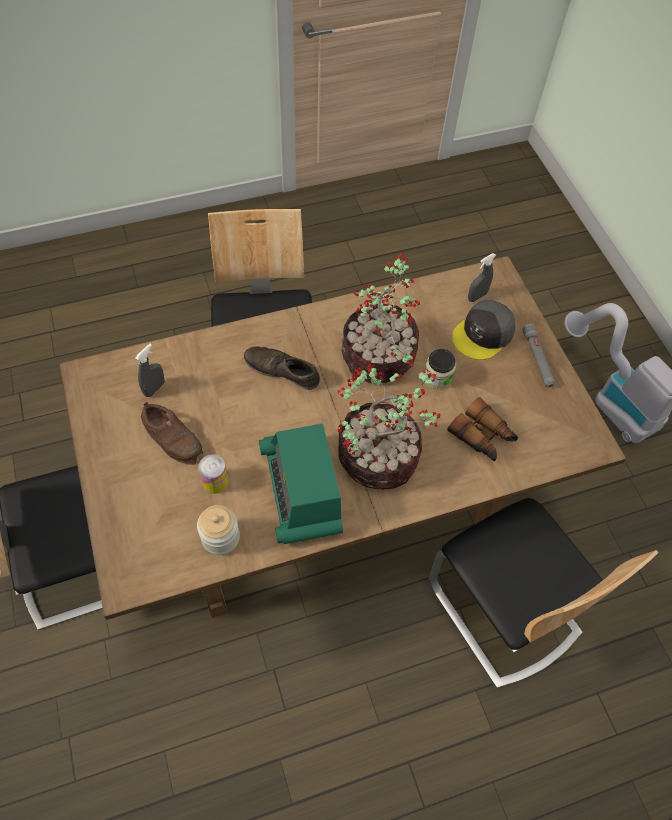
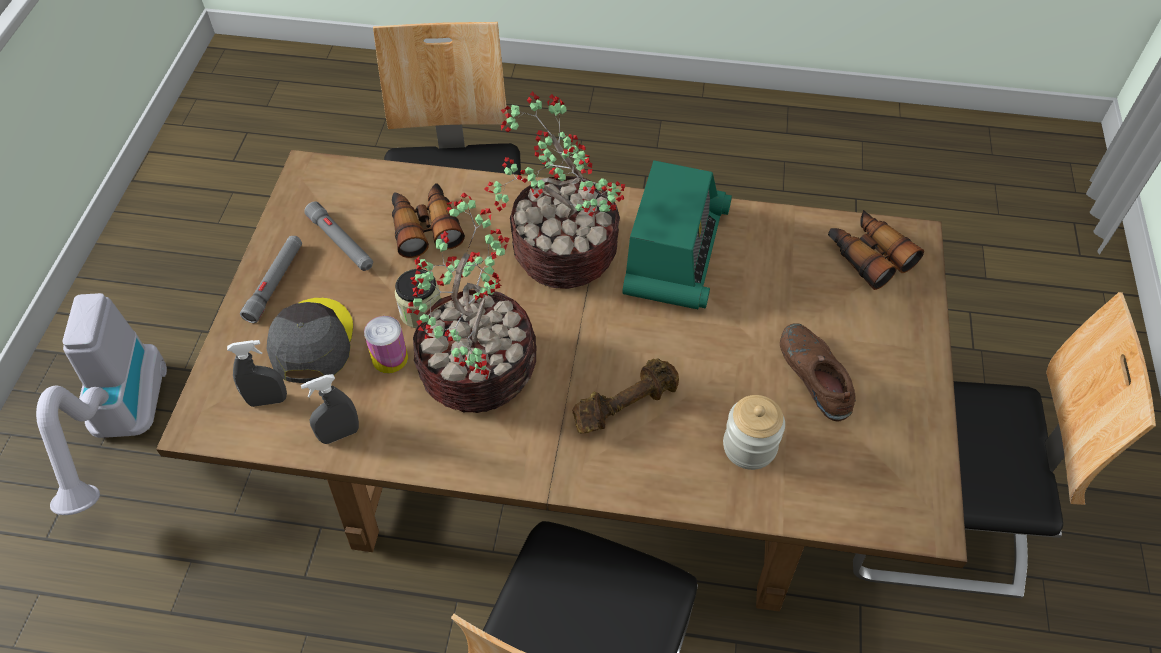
camera: 150 degrees left, 5 degrees down
(154, 388) = (821, 454): grey spray bottle -> grey spray bottle (339, 434)
(157, 552) = (868, 255): none -> binoculars
(215, 481) = (775, 301): can -> can (390, 358)
(220, 537) = (790, 243): jar -> jar (749, 446)
(282, 370) = (624, 405): brown shoe -> brown dumbbell
(483, 334) = (311, 342): grey cap -> grey cap turned 75 degrees counterclockwise
(524, 401) = (341, 242): none -> grey flashlight

